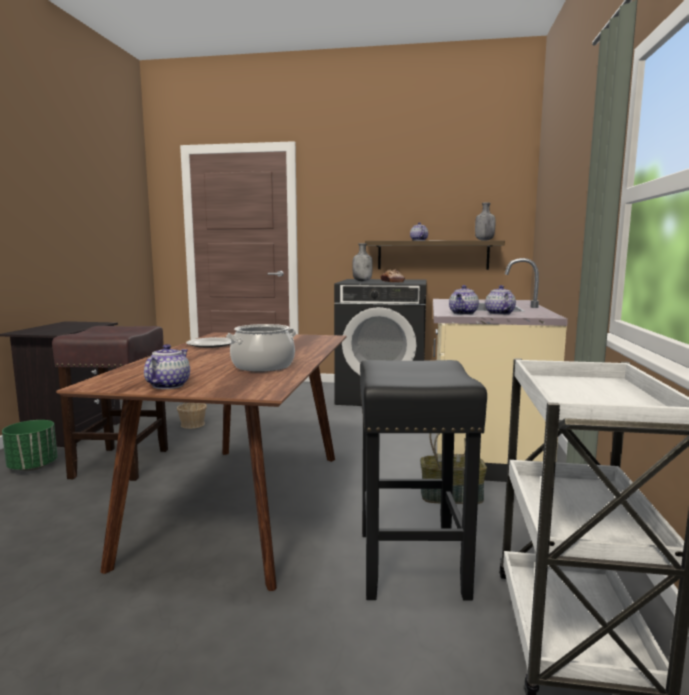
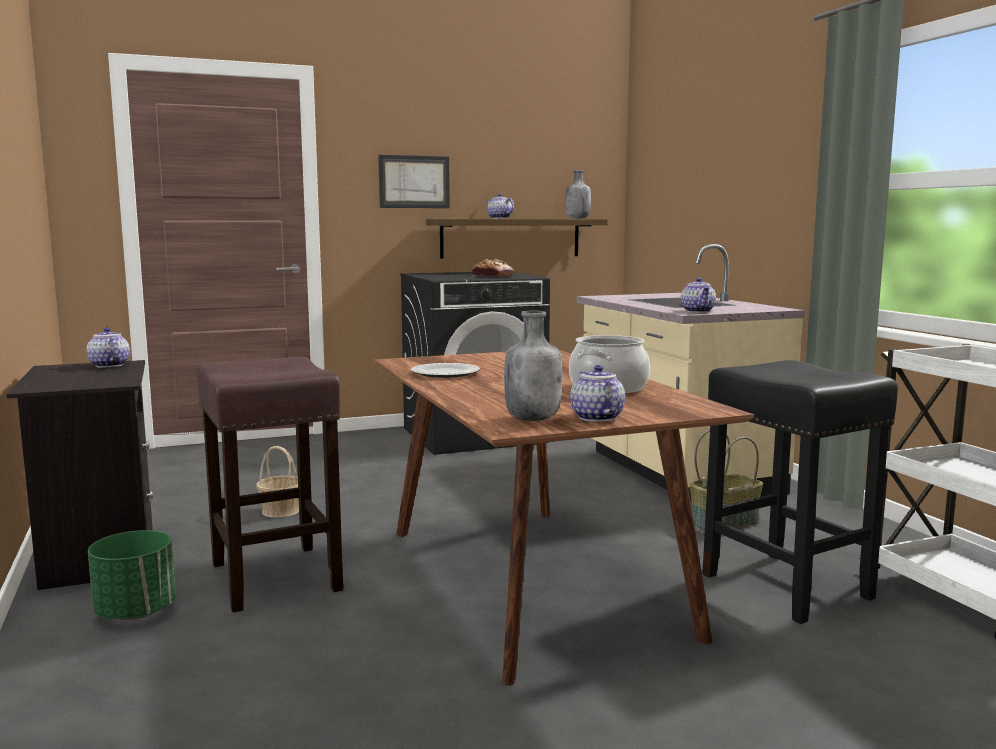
camera: 30 degrees left, 0 degrees up
(361, 215) = (414, 182): none -> picture
(362, 281) = (449, 276): grey bottle -> grey bottle (533, 419)
(499, 314) = (729, 309): teapot -> teapot (108, 365)

